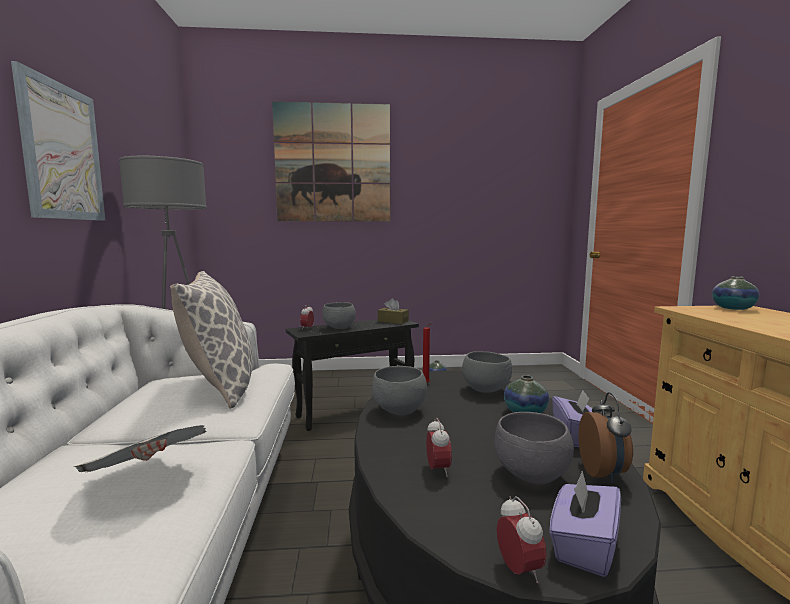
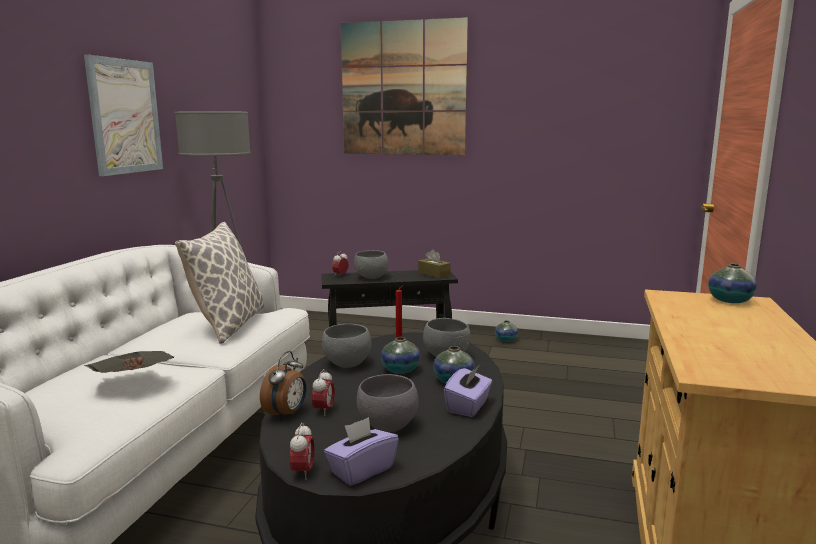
camera: 20 degrees right, 5 degrees up
(461, 409) = (400, 370): none -> vase
(603, 473) = (447, 434): alarm clock -> alarm clock (287, 414)

